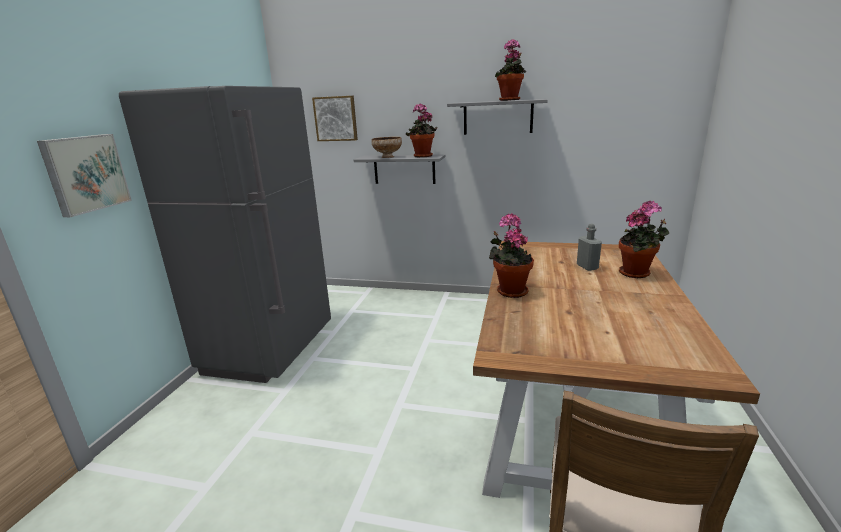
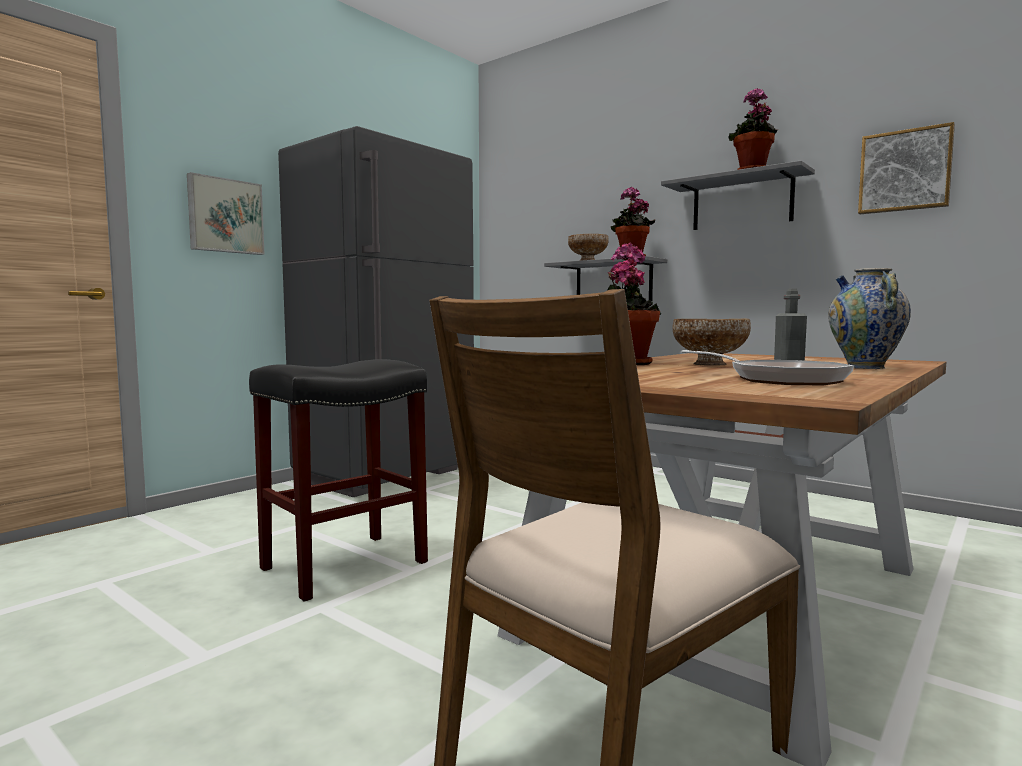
camera: 25 degrees right, 15 degrees down
(328, 462) = (346, 564): none -> black stool
(336, 118) = (539, 220): picture -> picture (905, 171)
(557, 282) = (710, 364): none -> bowl
(637, 274) = (865, 367): potted plant -> vase
(642, 322) = (778, 379): none -> frying pan

